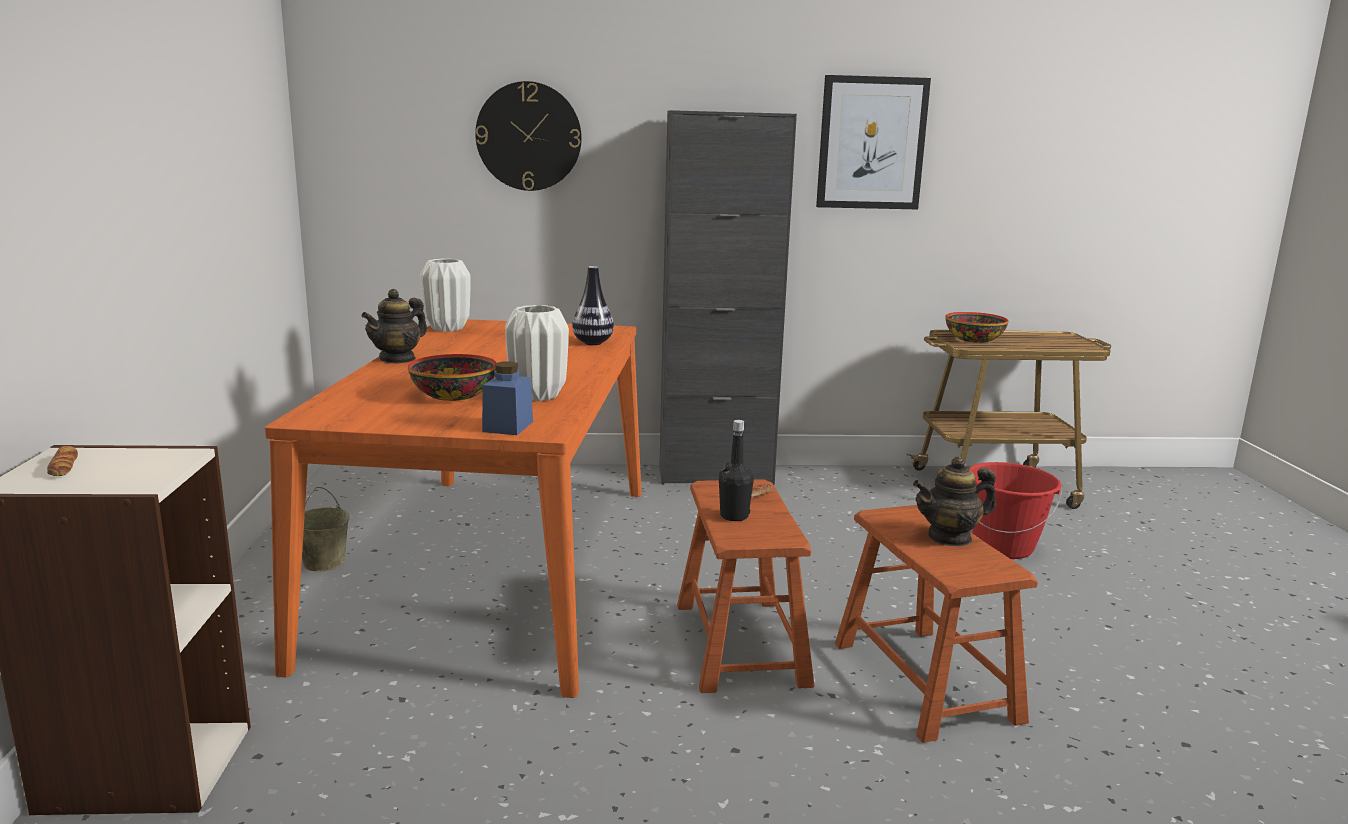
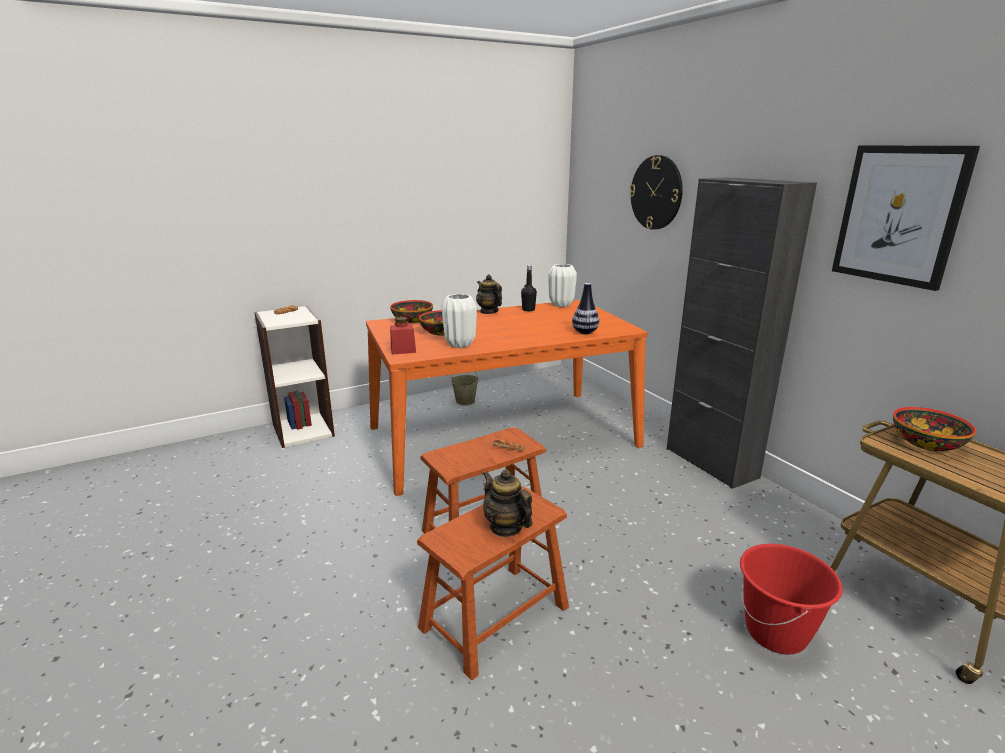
camera: 65 degrees right, 5 degrees up
(342, 400) = (412, 320): none -> bowl
(397, 359) = (489, 311): teapot -> teapot turned 45 degrees clockwise
(508, 426) = (403, 350): blue jar -> red jar
(734, 516) = (471, 448): black bottle -> black bottle (528, 309)

